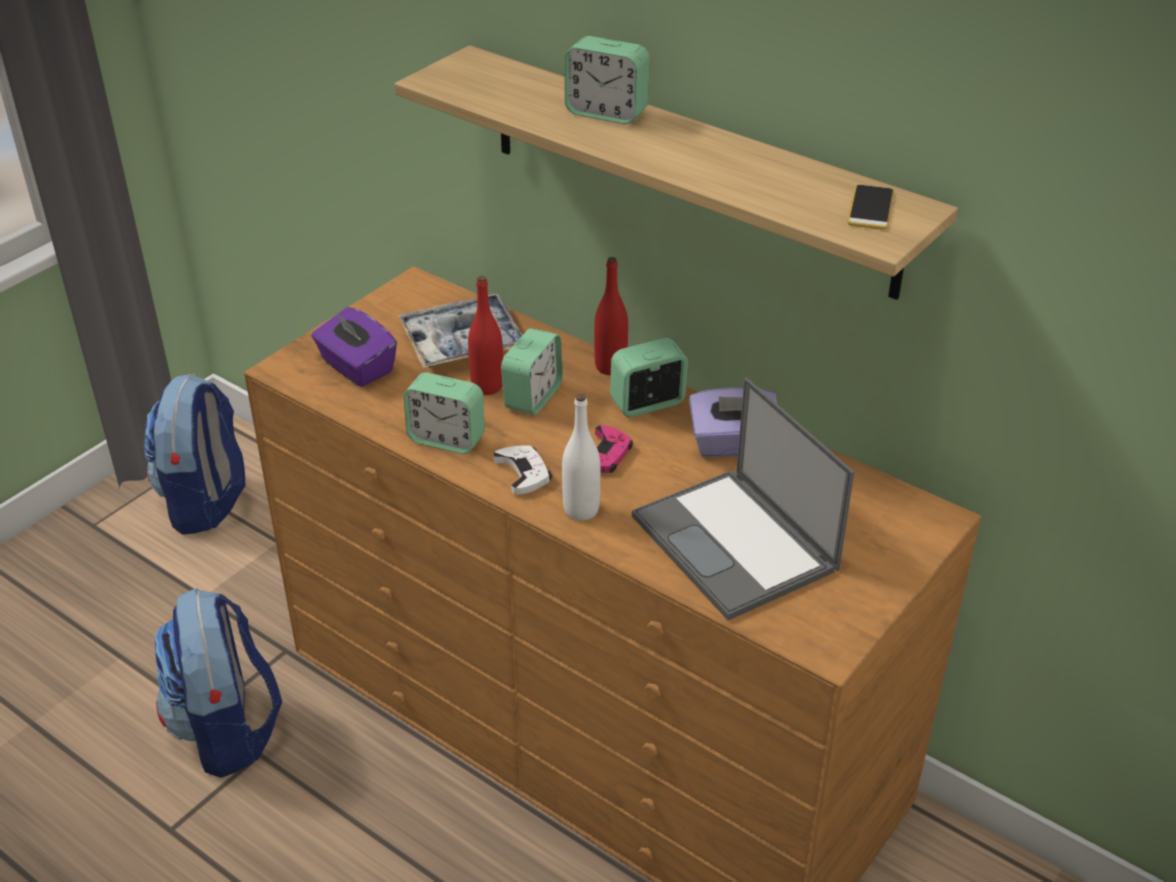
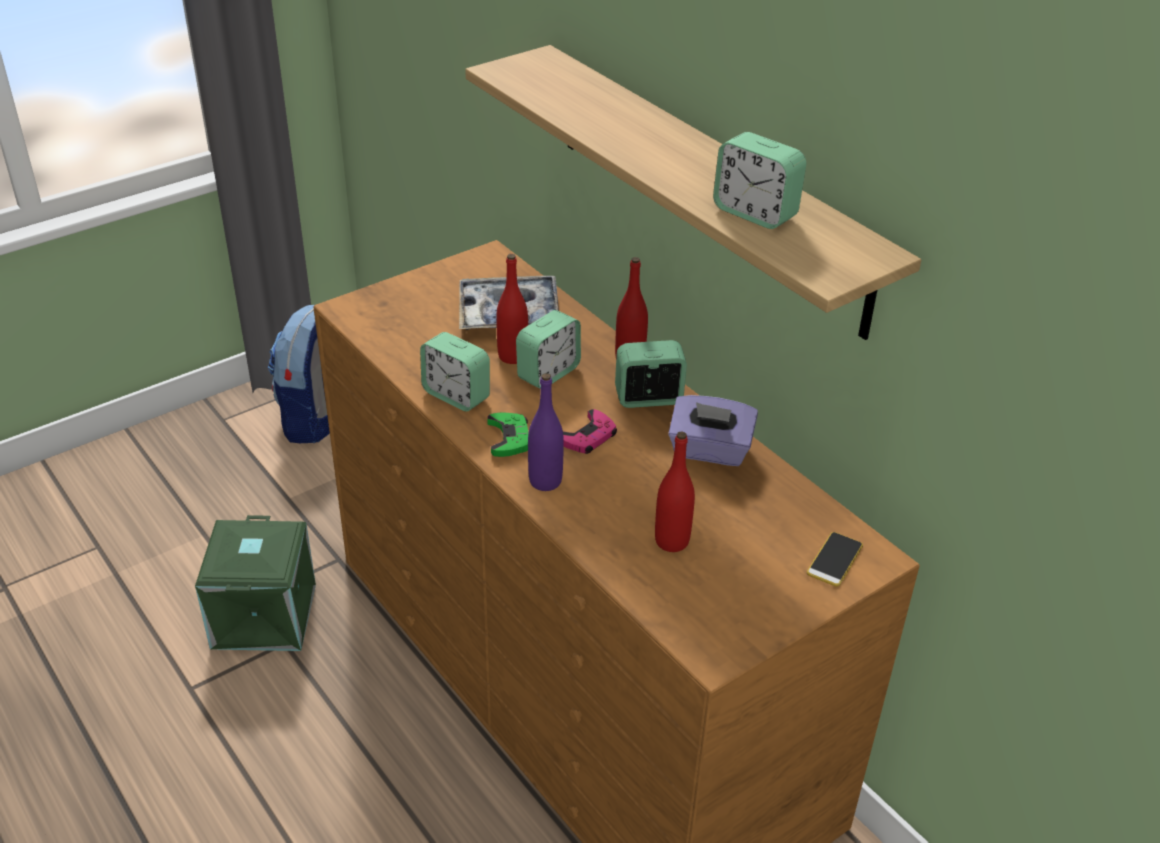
camera: 15 degrees right, 0 degrees up
(227, 731) = (266, 616): backpack -> green storage box
(356, 367) = (408, 319): purple tissue box -> none
(523, 473) = (509, 438): white game controller -> green game controller
(581, 510) = (545, 481): white bottle -> purple bottle
(606, 113) = (637, 121): alarm clock -> alarm clock (755, 213)
(736, 544) = (672, 541): laptop -> red bottle
(871, 208) = (834, 245): phone -> phone (834, 560)

